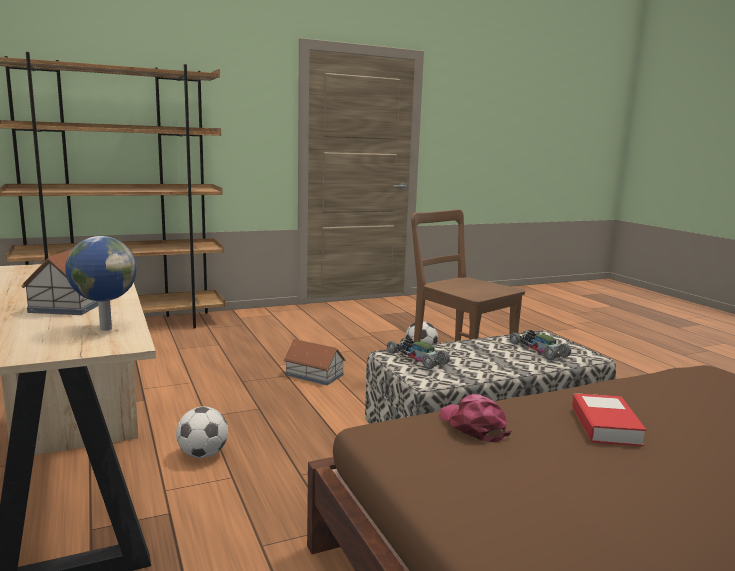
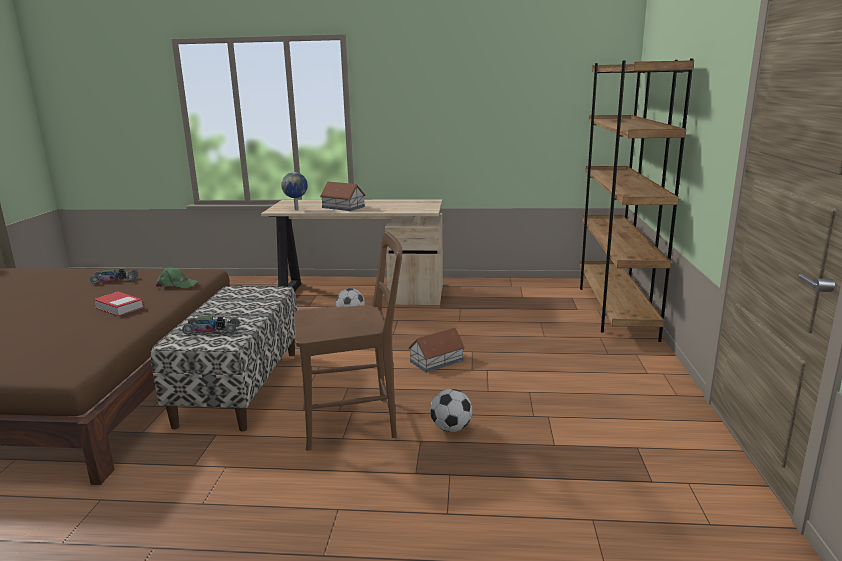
camera: 120 degrees right, 5 degrees up
(416, 358) = (262, 293): toy car -> toy car (115, 280)
(473, 426) = (176, 284): pink cap -> green cap

